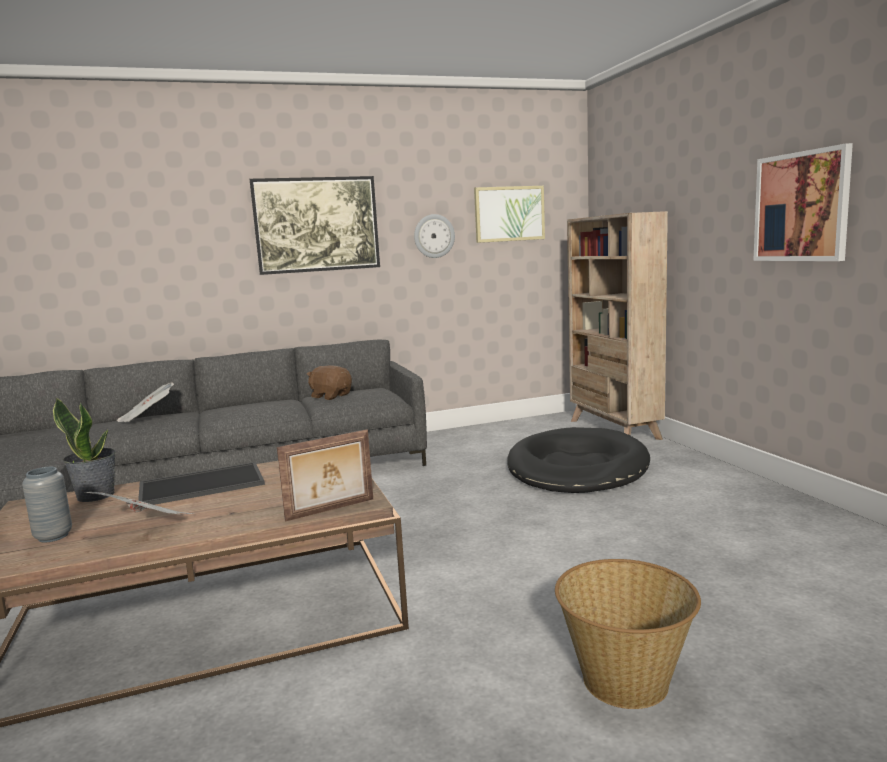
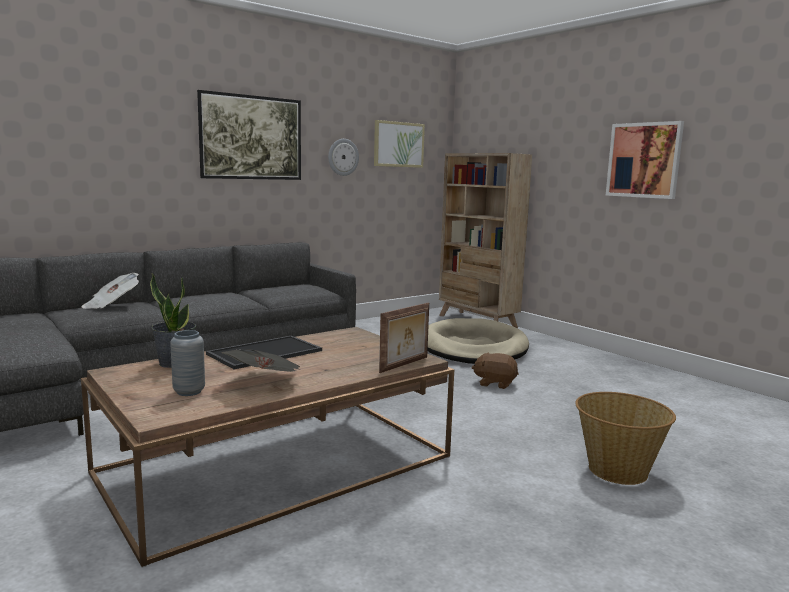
camera: 20 degrees left, 0 degrees up
(331, 396) = (271, 289): brown plush toy -> brown plush toy (495, 383)
(577, 468) = (473, 347): black dog bed -> beige dog bed

